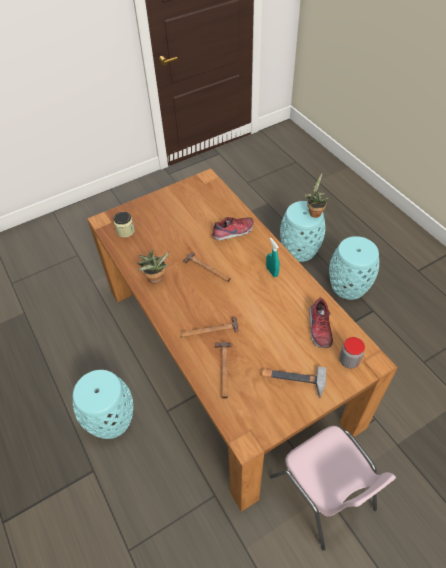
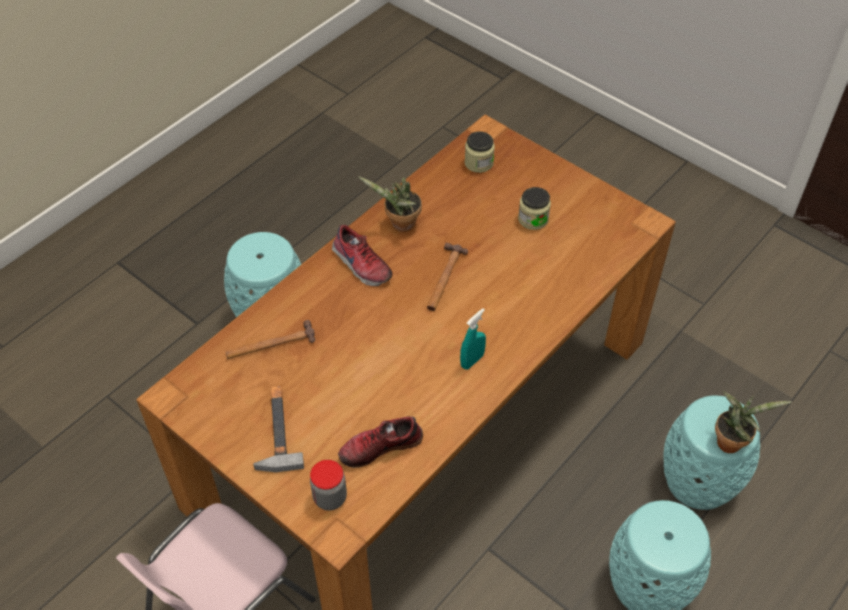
camera: 70 degrees right, 0 degrees up
(182, 220) = (533, 219): none -> jar
(209, 330) = (332, 311): hammer -> none
(233, 233) = (535, 290): shoe -> shoe (360, 265)

